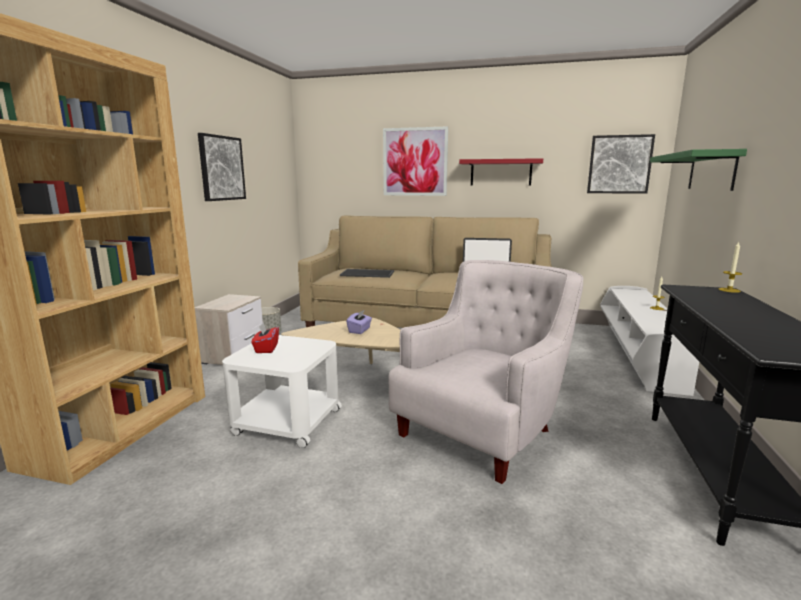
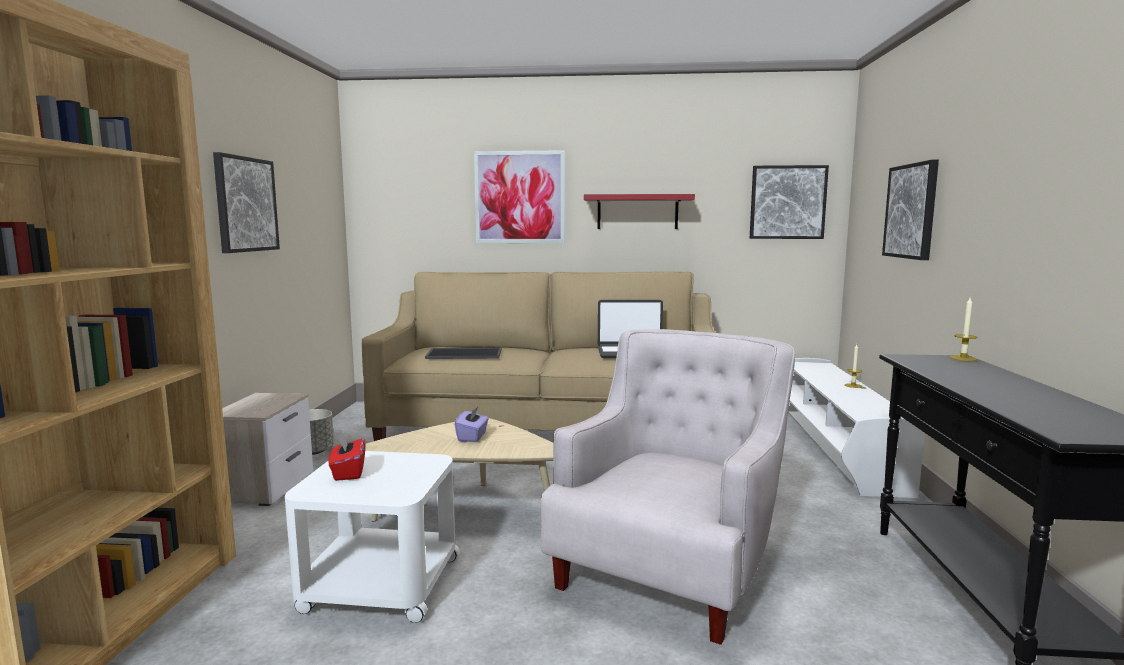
camera: 10 degrees left, 5 degrees down
(711, 171) = (911, 211): green shelf -> picture

